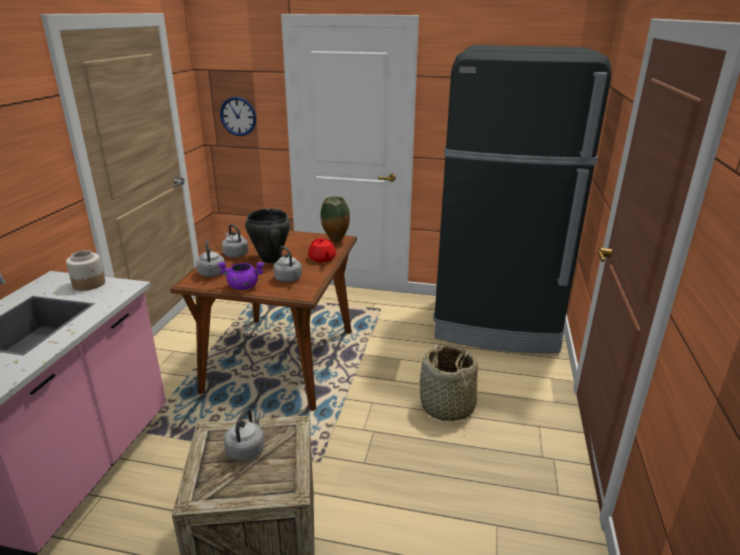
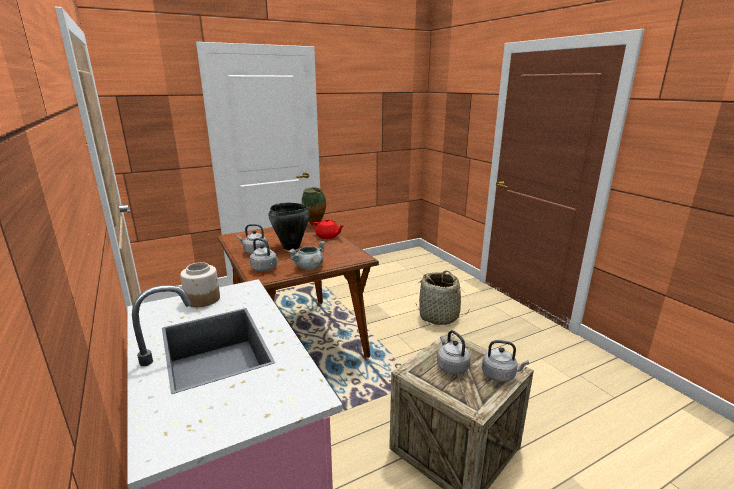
camera: 40 degrees left, 5 degrees down
(238, 116) = (156, 139): wall clock -> none
(243, 287) = (309, 267): purple cooking pot -> grey cooking pot
(289, 279) = (332, 253): grey kettle -> grey kettle (500, 375)
(496, 325) = (401, 265): black fridge -> none

